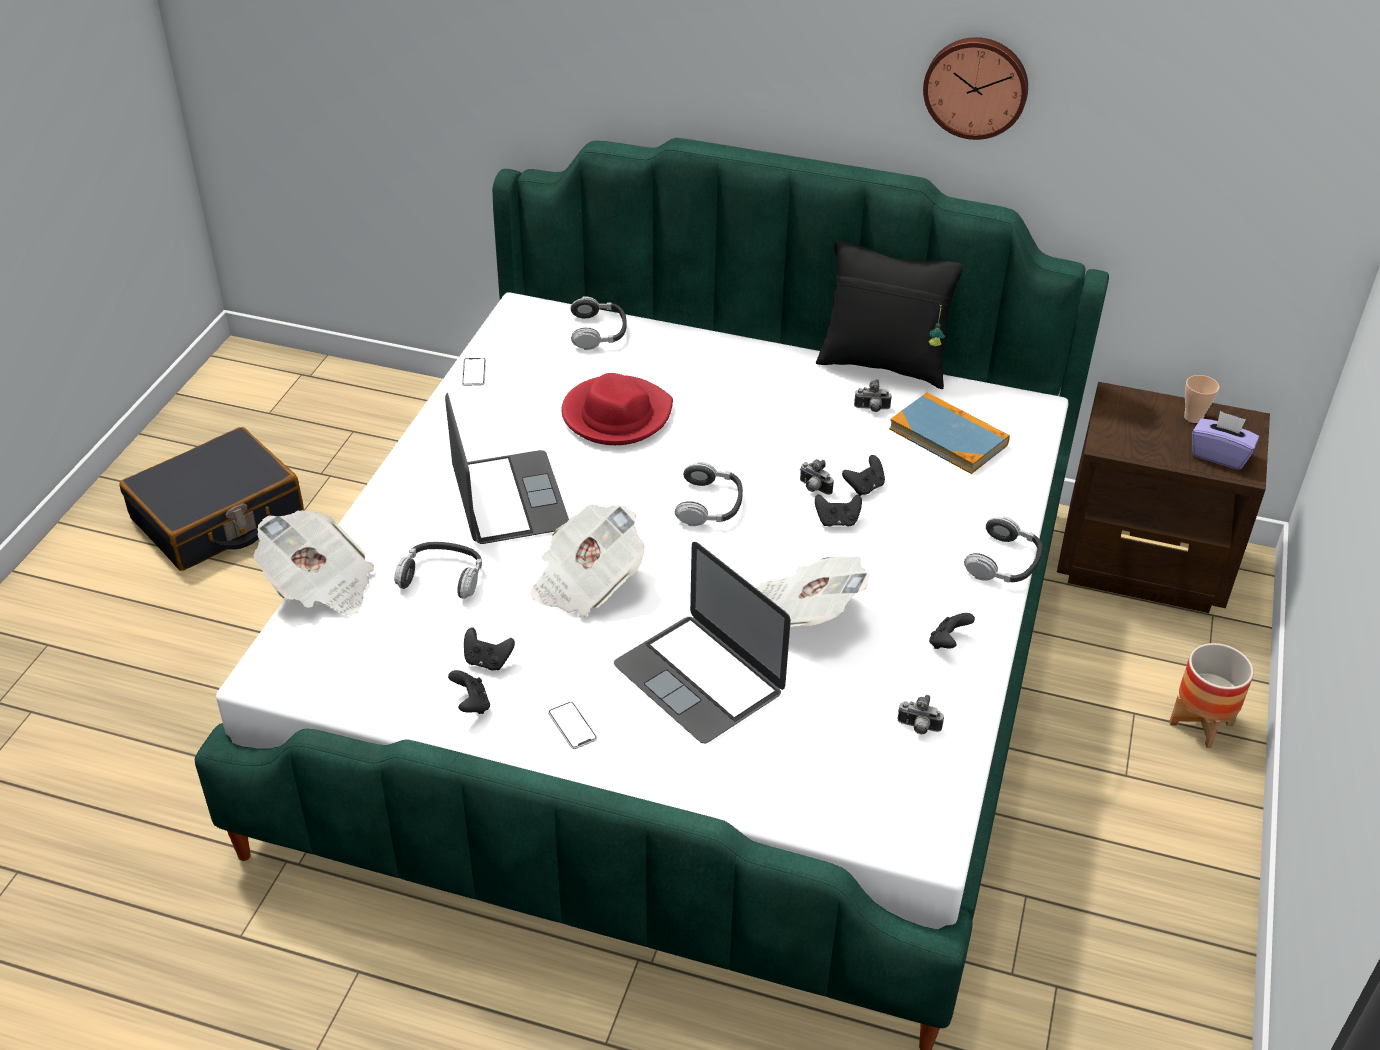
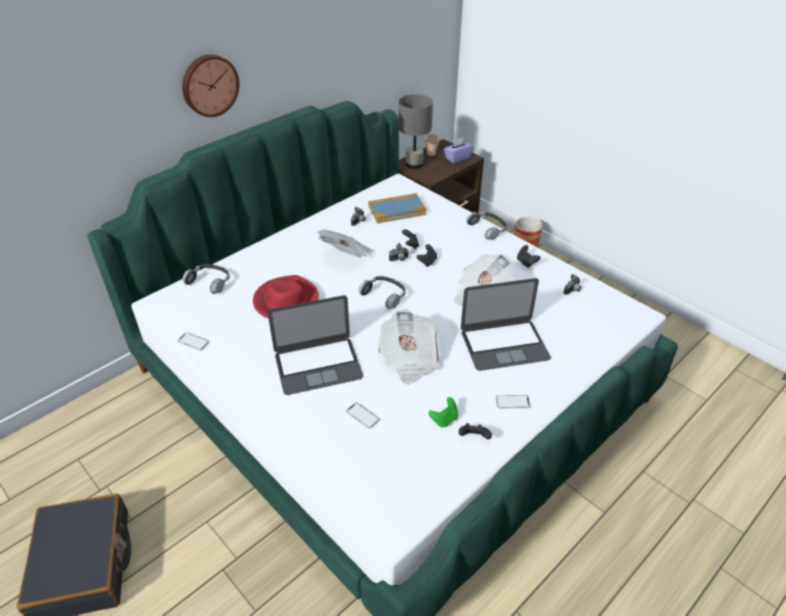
camera: 60 degrees left, 0 degrees up
(320, 585) = (328, 476): newspaper -> newspaper (347, 255)
(442, 577) = (362, 416): headphones -> phone
(487, 661) = (444, 419): black game controller -> green game controller
(509, 498) = (318, 365): laptop -> laptop turned 150 degrees clockwise
(882, 366) = (332, 207): black pillow -> none
(976, 86) = (315, 46): wall clock -> wall clock (209, 85)
(1132, 408) = (413, 164): none -> grey table lamp

